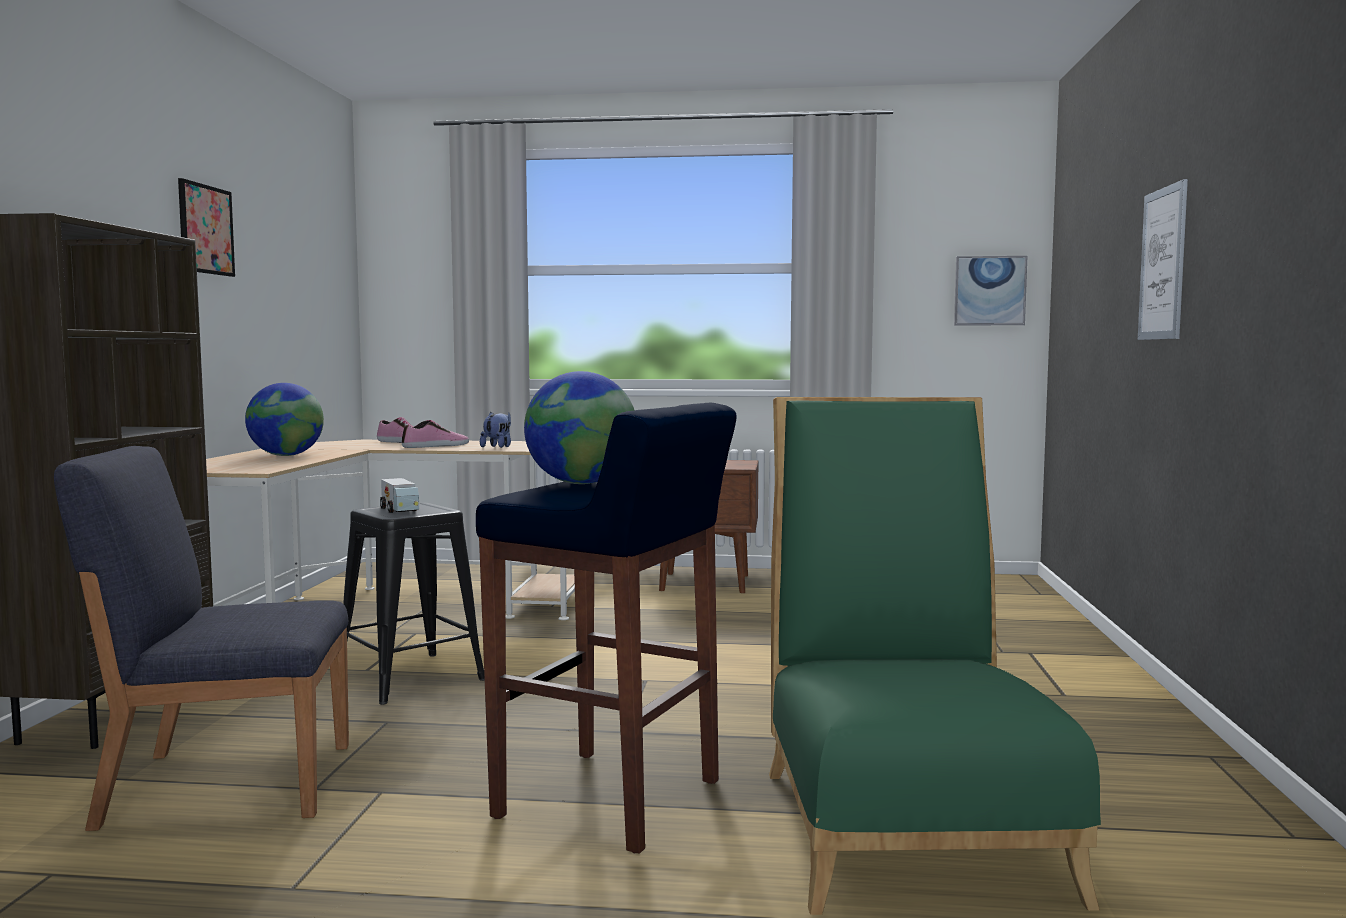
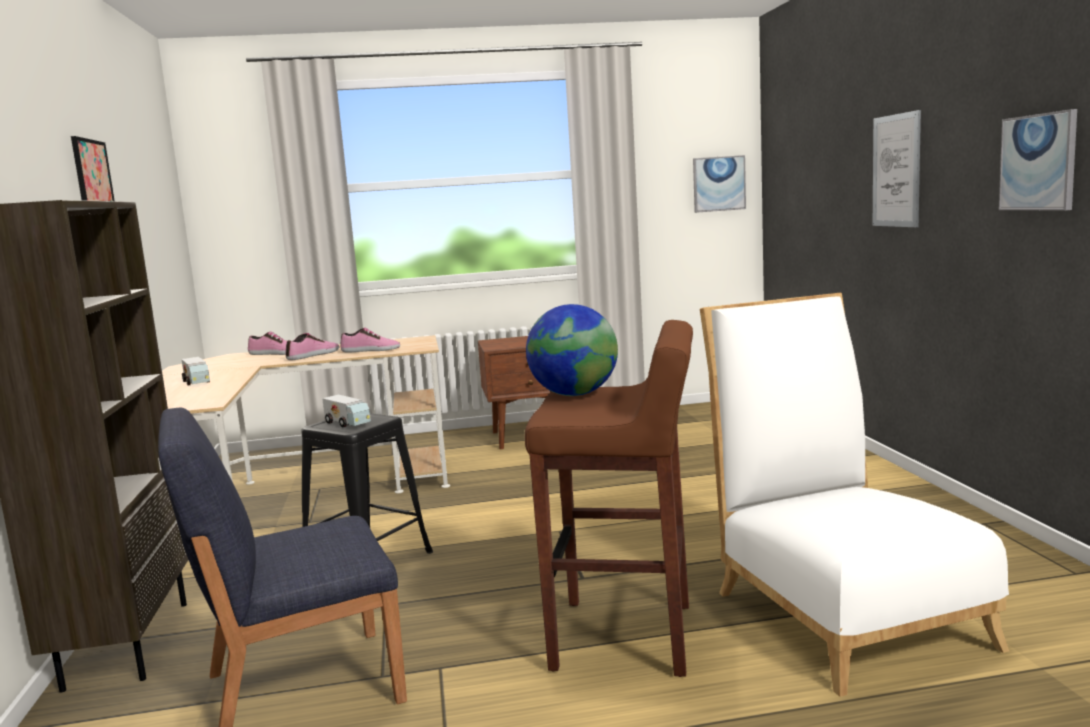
camera: 15 degrees left, 5 degrees up
(286, 455) = (197, 382): globe -> toy truck
(498, 447) = (370, 350): plush toy -> shoe
(612, 800) = (626, 637): blue stool -> brown stool
(905, 820) = (840, 611): green chair -> white chair
(1293, 237) = (1038, 162): none -> picture

